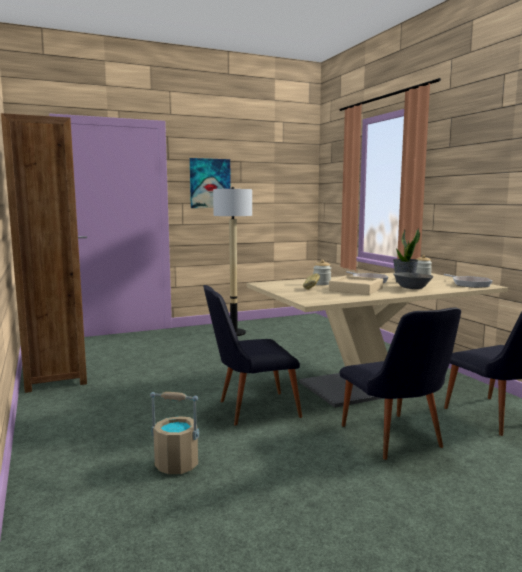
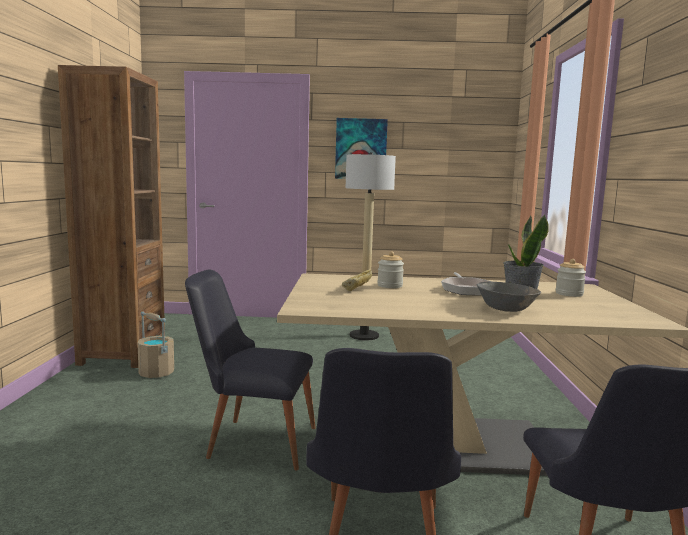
camera: 25 degrees right, 0 degrees up
(176, 465) = (77, 493): beige bucket -> beige bucket (156, 373)
(356, 289) = (413, 300): beige tray -> none
(469, 284) = (624, 315): frying pan -> none

